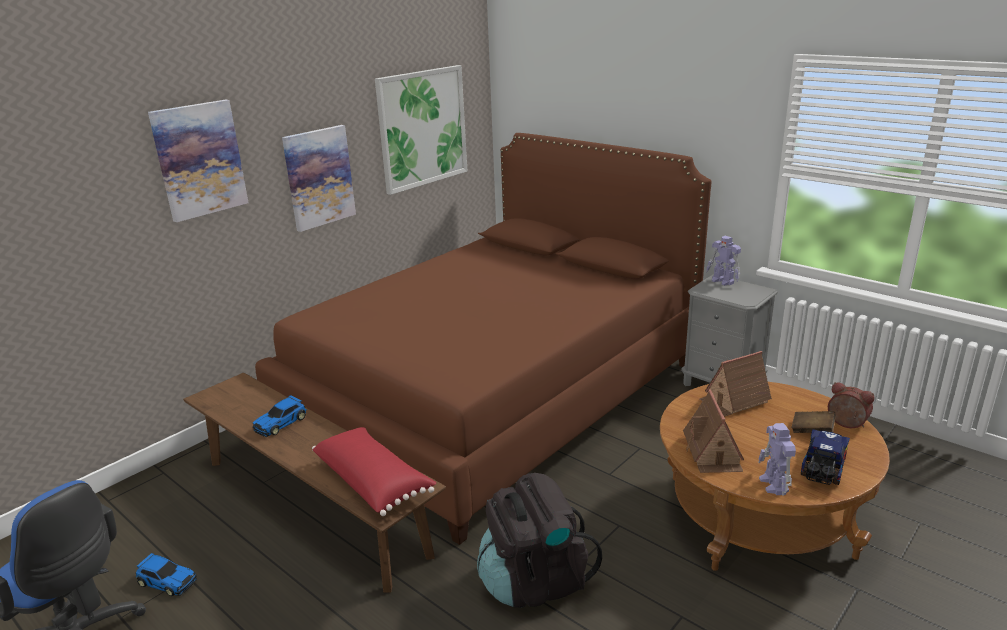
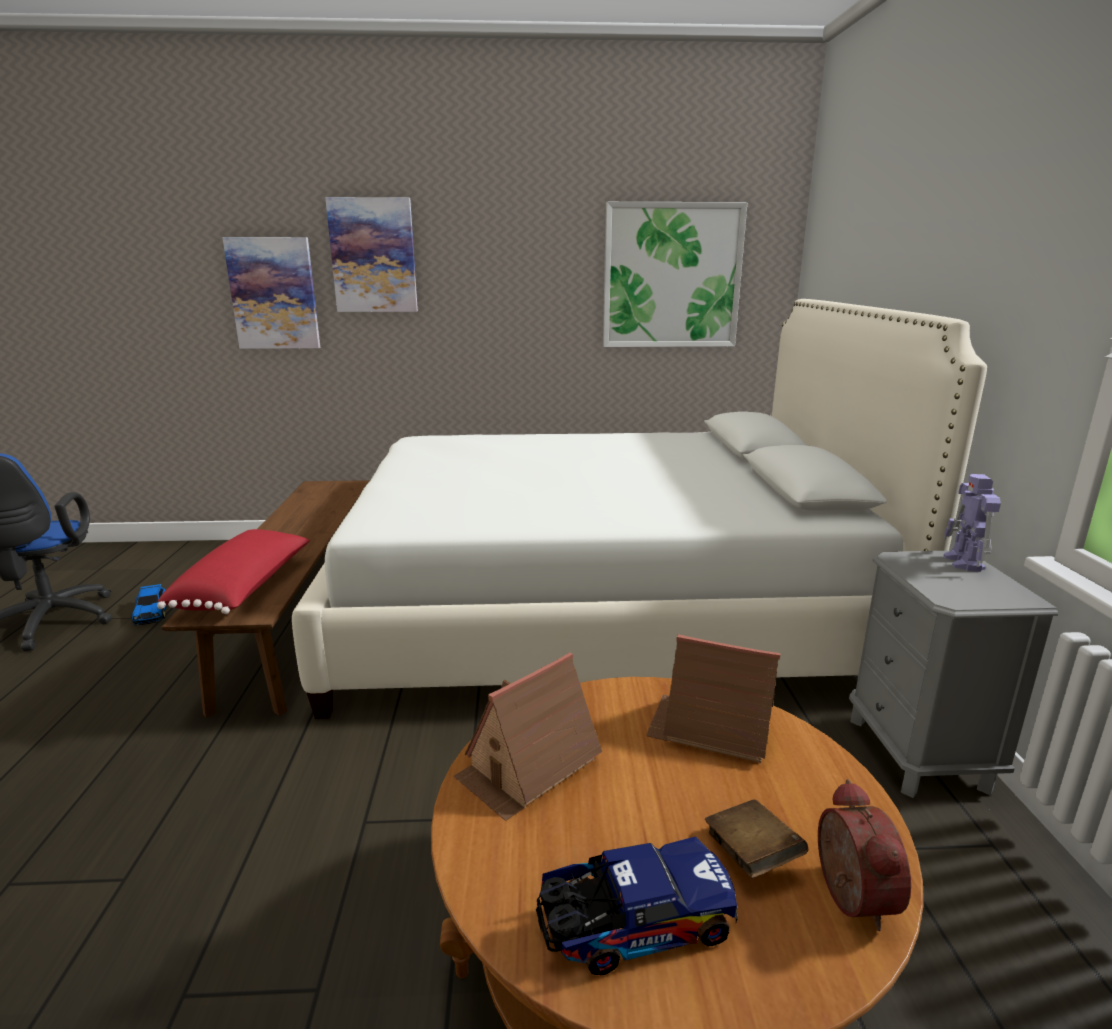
camera: 45 degrees right, 5 degrees down
(281, 423) = (306, 520): toy car -> none
(319, 177) = (511, 305): picture -> picture (274, 293)
(494, 394) = (598, 611): brown bed -> white bed
(535, 581) = (293, 803): black backpack -> none
(774, 485) = (501, 877): toy robot -> none

